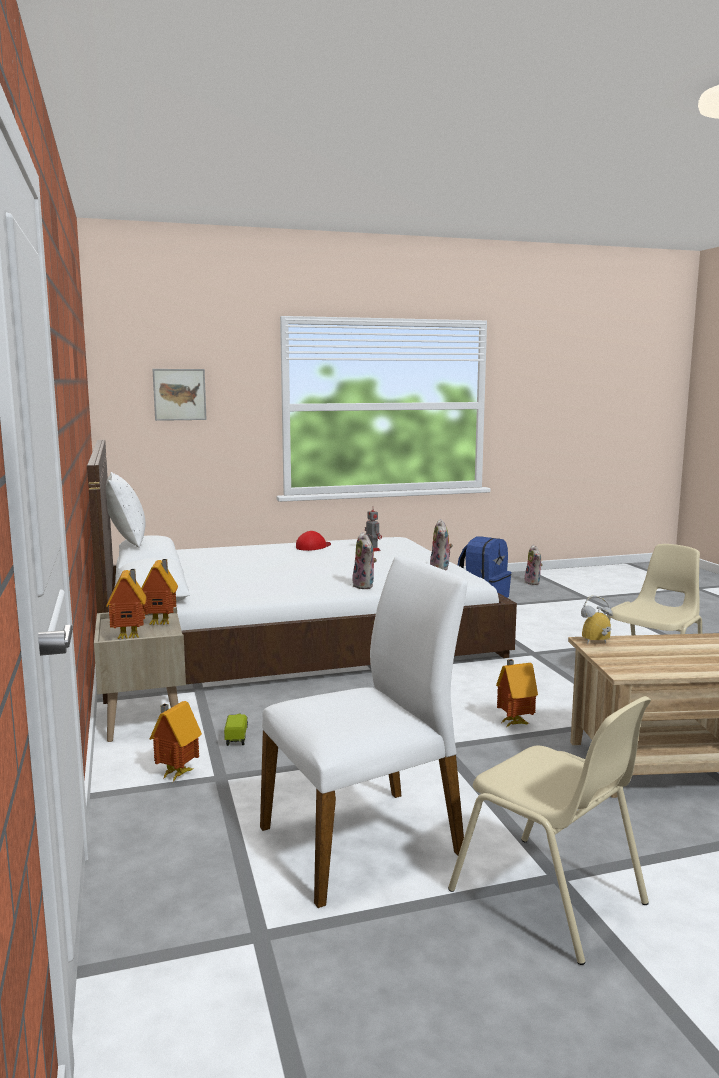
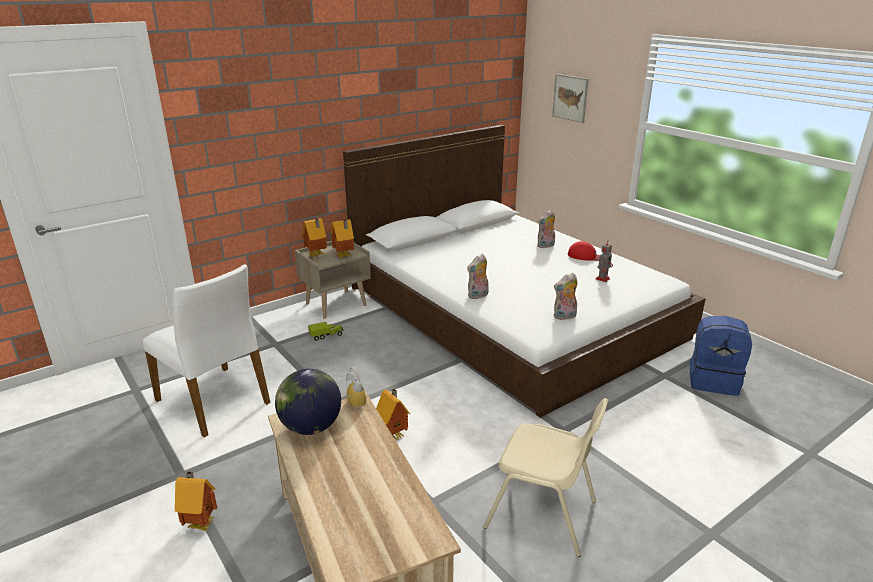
camera: 70 degrees right, 15 degrees up
(126, 541) = (468, 202): white pillow -> none
(175, 774) = (276, 331): toy house -> toy house (201, 524)
(533, 583) = (823, 407): plush toy -> plush toy (546, 246)
(550, 898) = (160, 473): beige chair -> none
(641, 662) = (311, 427): none -> globe

